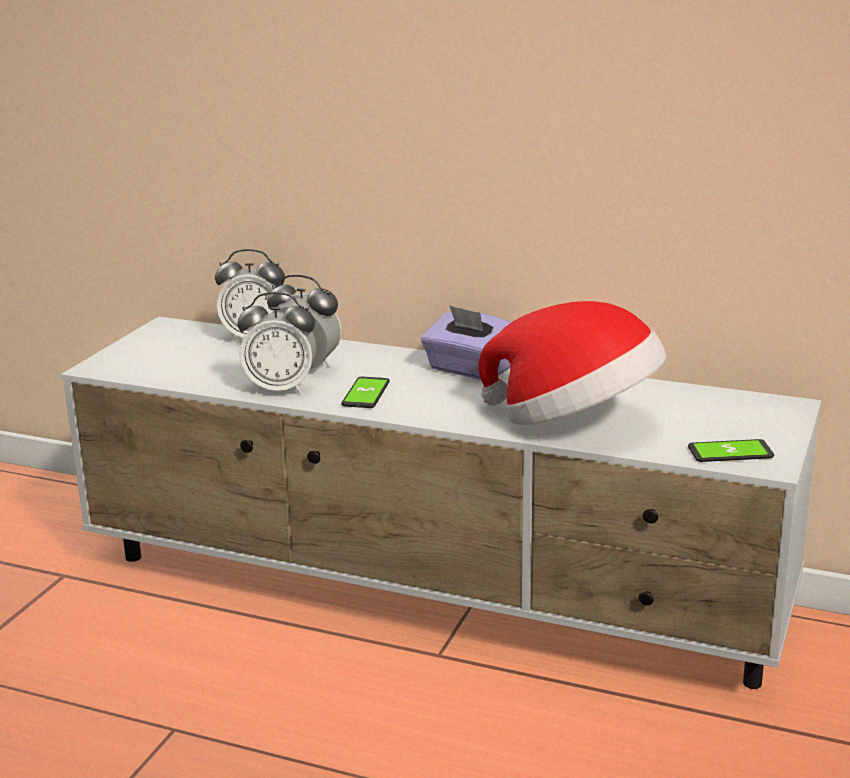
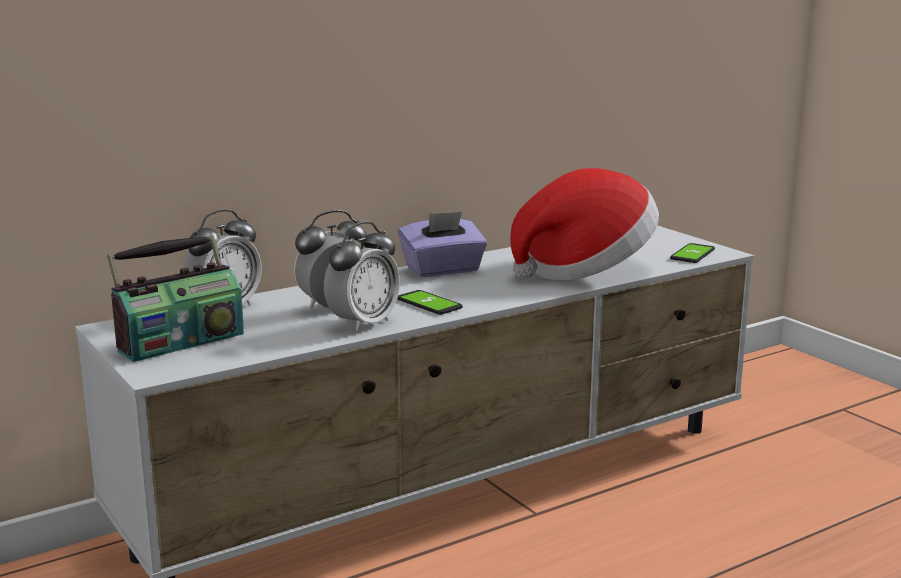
camera: 55 degrees left, 5 degrees down
(164, 352) = (180, 341): none -> radio

